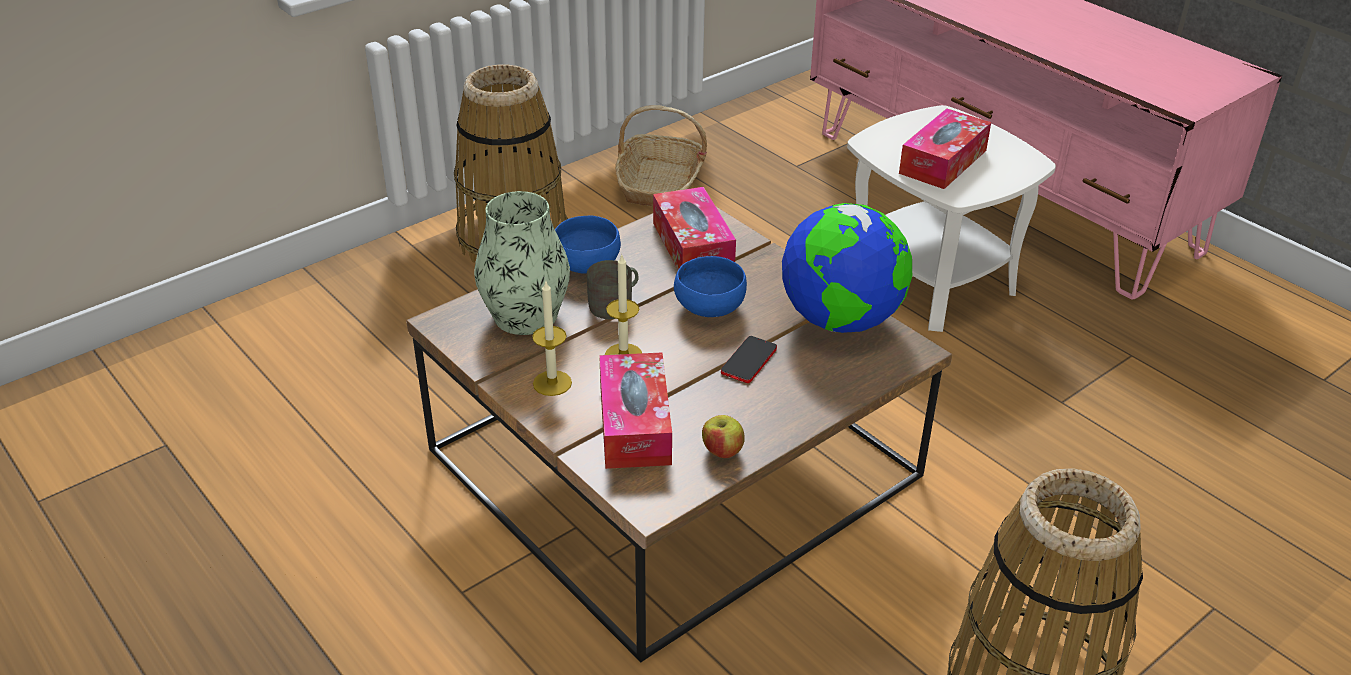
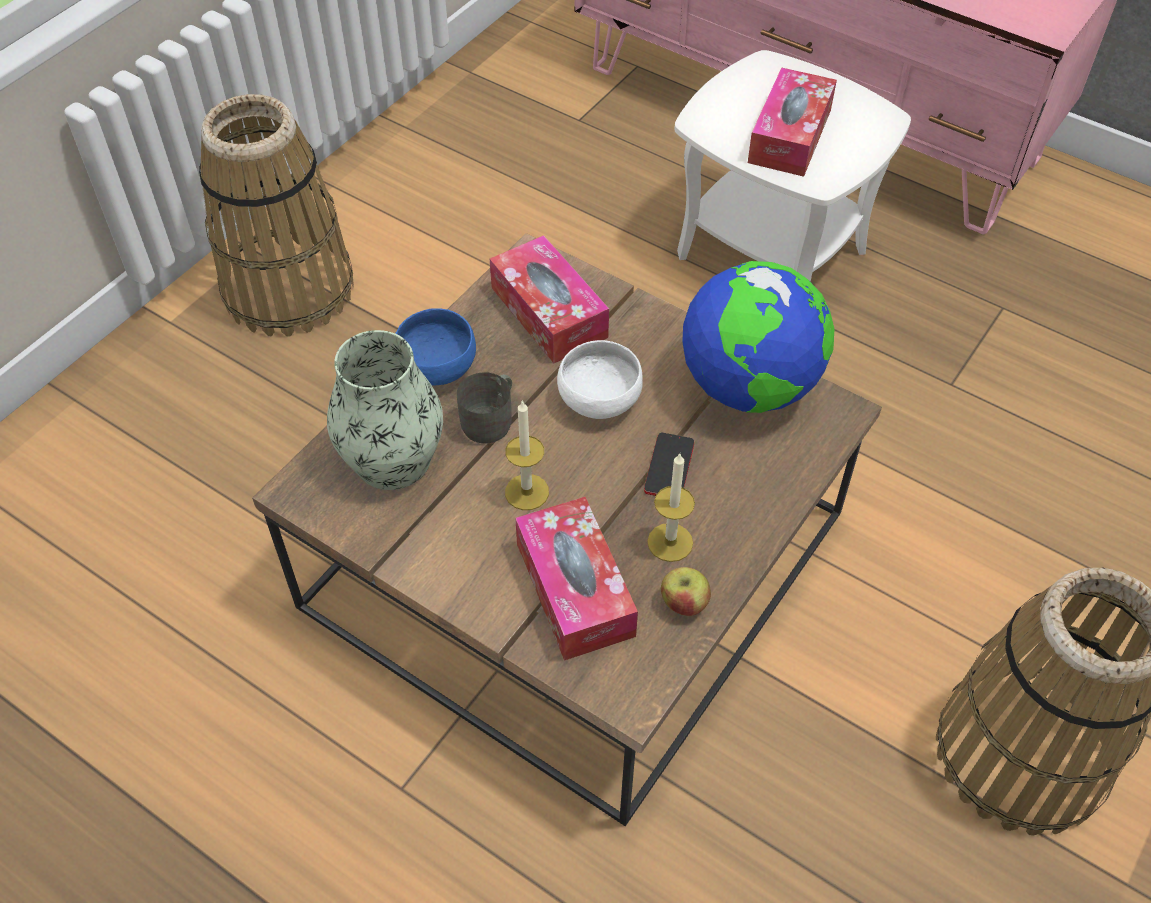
camera: 15 degrees left, 15 degrees up
(552, 383) = (460, 552): candle -> candle (670, 542)
(660, 185) = (433, 176): basket -> none
(708, 308) = (598, 401): blue bowl -> white bowl

